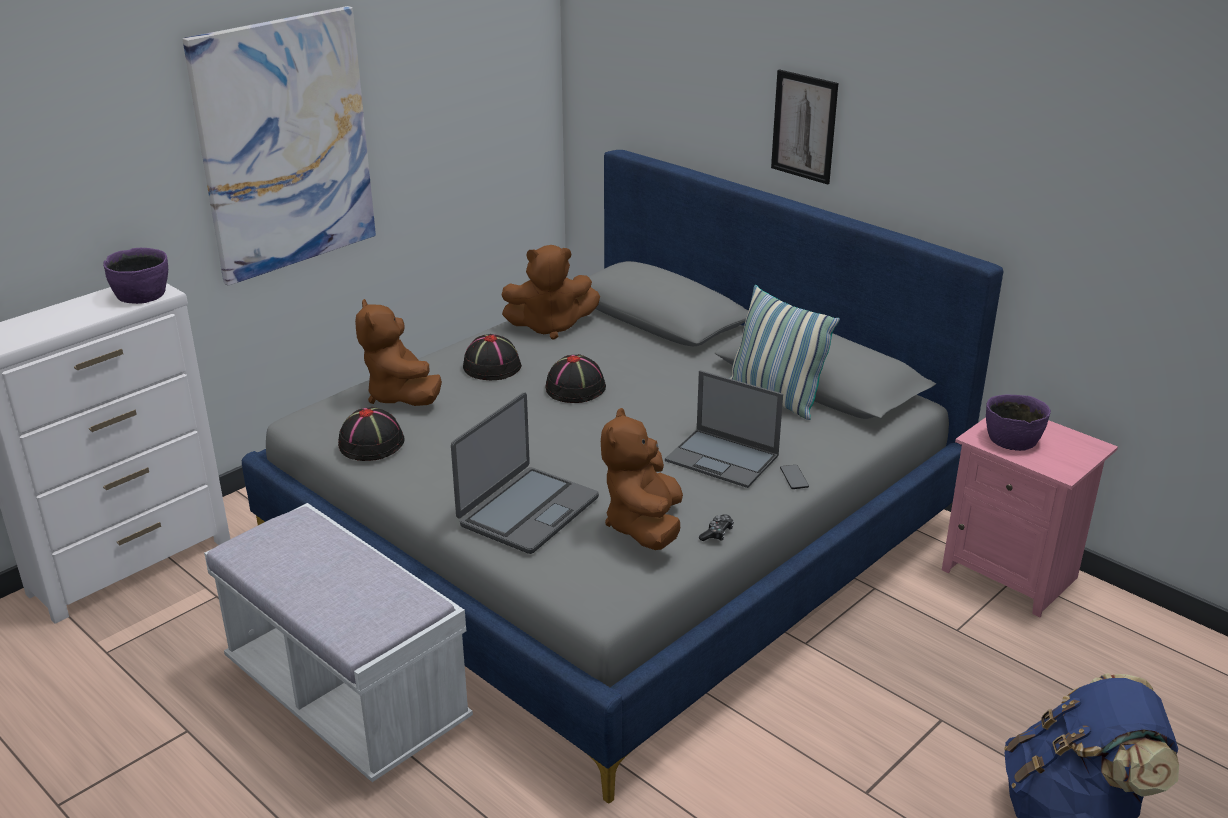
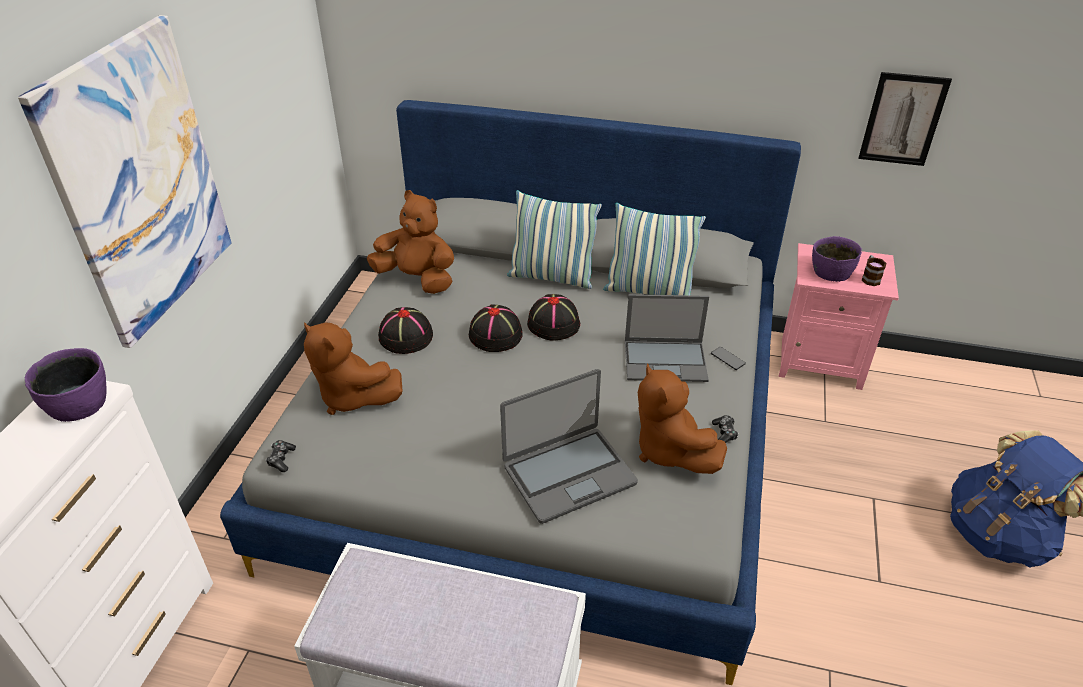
camera: 30 degrees left, 10 degrees up
(302, 421) = (281, 459): none -> game controller
(371, 443) = (373, 459): black hat -> black hat (553, 323)
(527, 511) = (568, 474): laptop -> laptop turned 60 degrees clockwise
(550, 327) = (417, 279): brown plush toy -> brown plush toy turned 120 degrees counterclockwise
(684, 360) = (552, 277): none -> pillow
(804, 126) = (601, 54): picture -> picture (903, 119)
(1057, 458) = (870, 278): none -> mug

